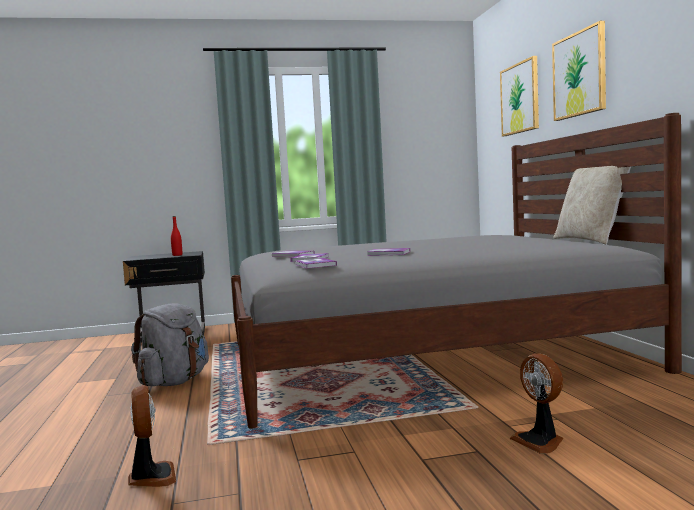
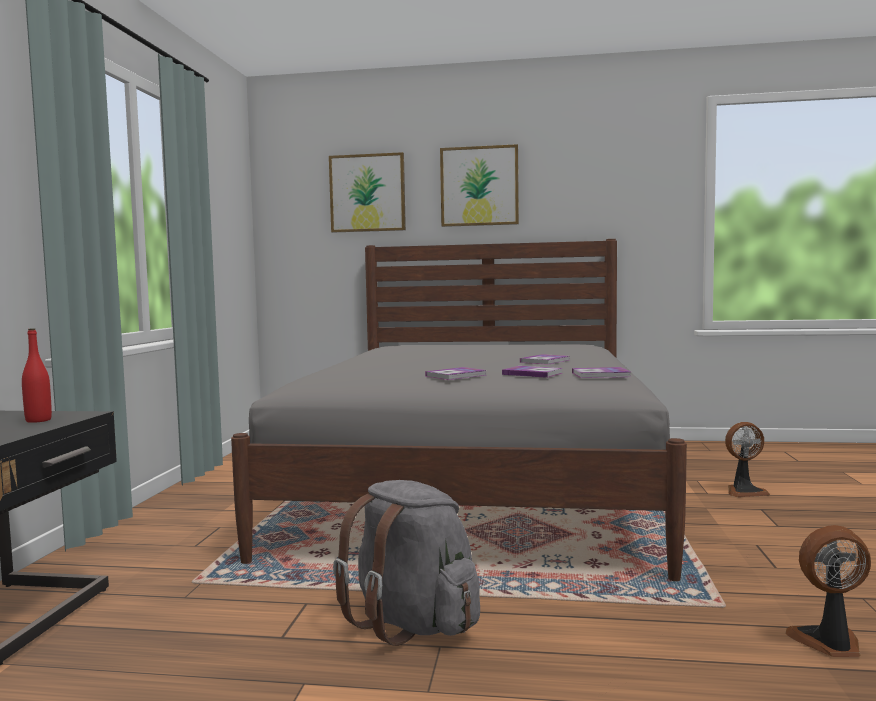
camera: 70 degrees left, 0 degrees up
(591, 240) = (517, 343): beige pillow -> none

